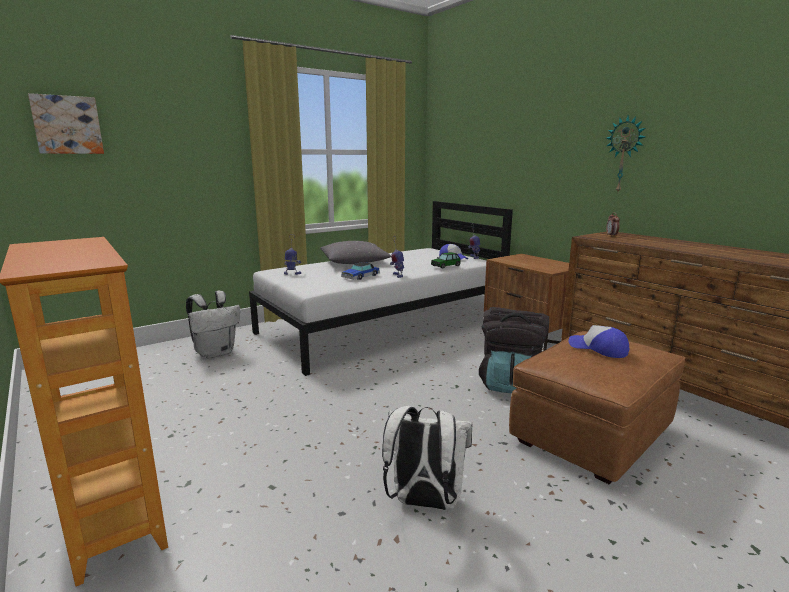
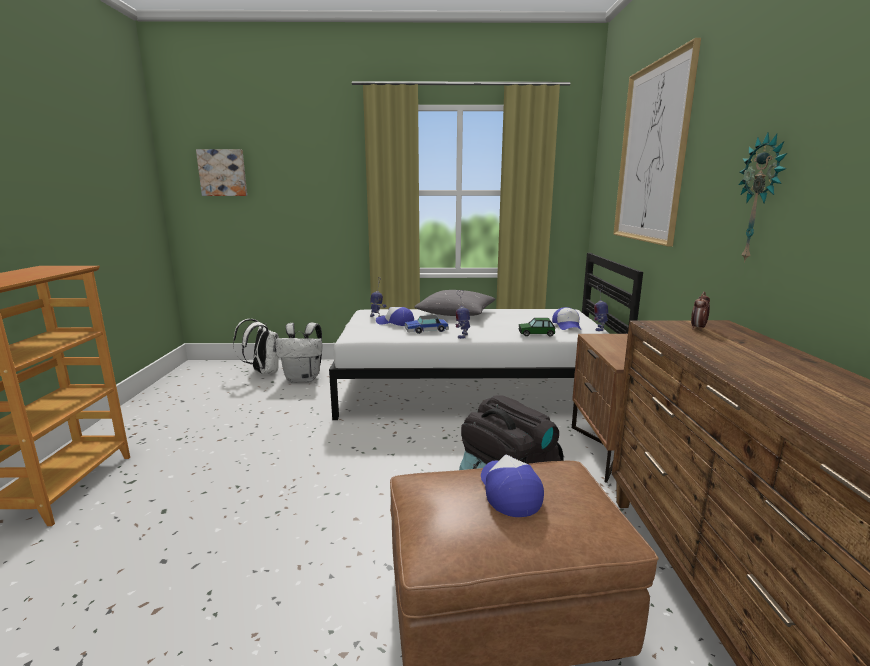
camera: 35 degrees right, 0 degrees up
(321, 276) = (395, 323): none -> cap
(424, 502) = (226, 589): white backpack -> white backpack (263, 372)
(505, 123) = (651, 154): none -> picture

